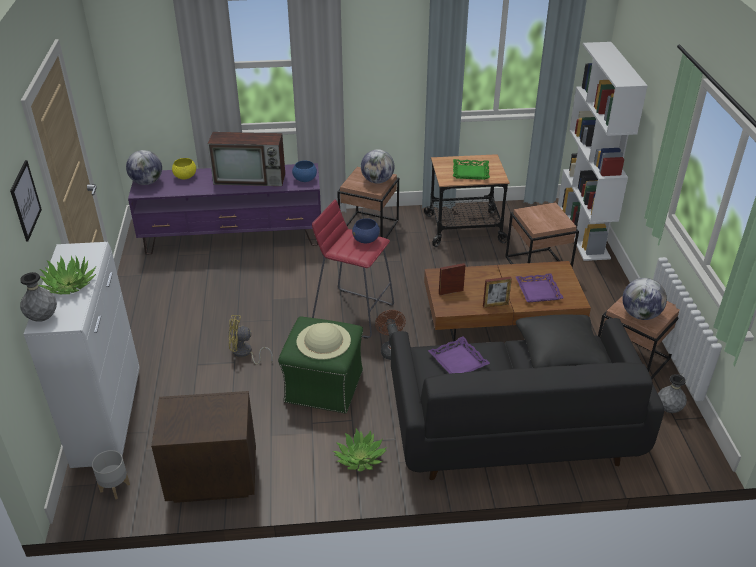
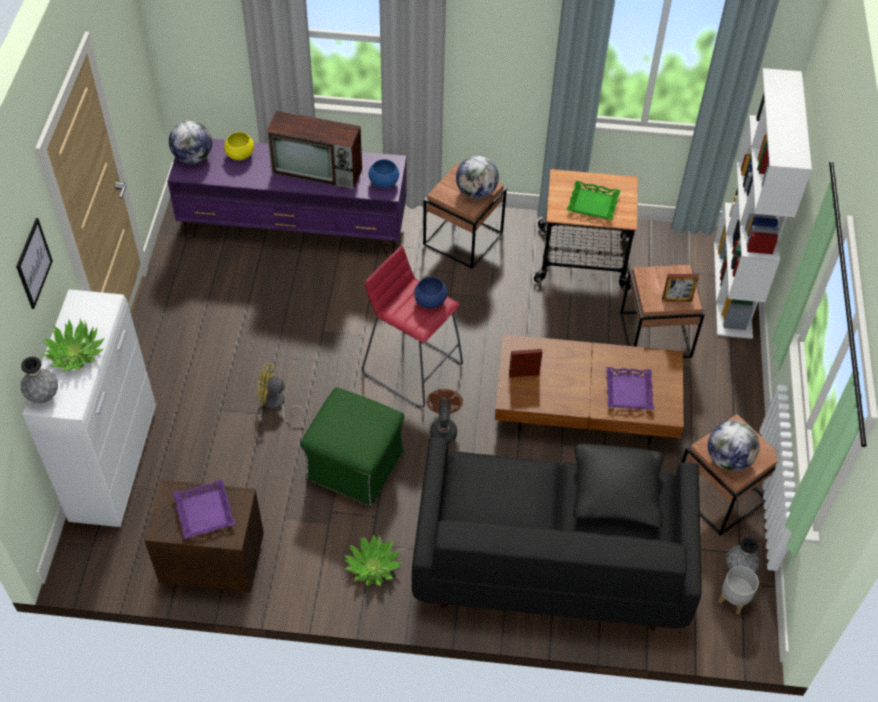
camera: 10 degrees right, 15 degrees up
(114, 487) = (111, 553): grey planter -> grey planter (733, 599)
(323, 340) = (354, 429): beige hat -> none
(458, 361) = (497, 484): purple tray -> purple tray (205, 512)
(495, 305) = (571, 403): picture frame -> picture frame (677, 300)

